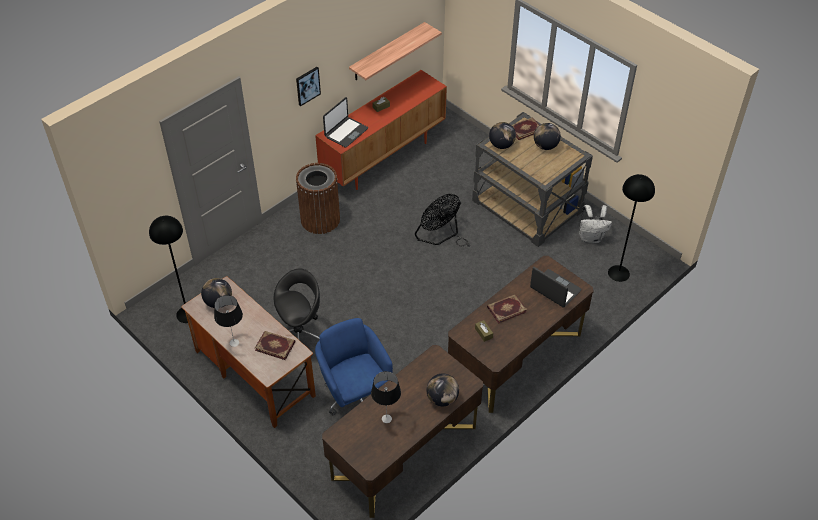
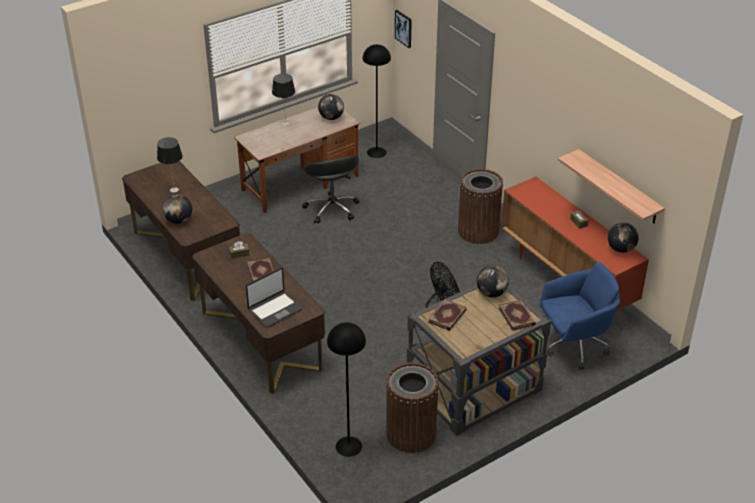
camera: 100 degrees right, 10 degrees down
(275, 345) = (274, 142): book -> book (447, 316)
(307, 85) = (541, 116): picture -> picture (404, 28)
(346, 132) = (537, 195): laptop -> none
(355, 398) = (253, 234): blue office chair -> blue office chair (573, 349)
(545, 146) = (484, 328): globe -> globe (621, 249)
(591, 237) = (411, 434): white backpack -> brown trash can

